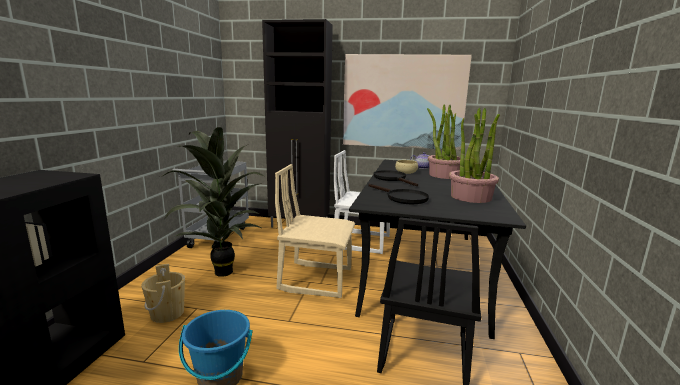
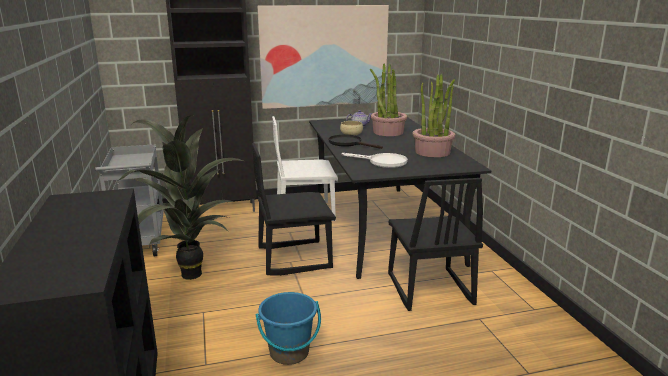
camera: 25 degrees left, 5 degrees up
(167, 313) = (178, 324): beige bucket -> none
(316, 279) = (294, 258): beige chair -> black chair
(402, 198) = (382, 162): black frying pan -> white frying pan

